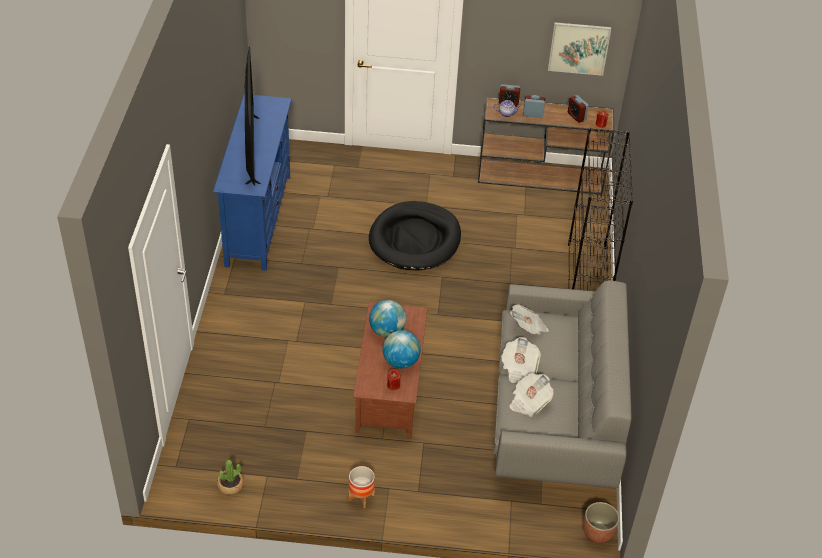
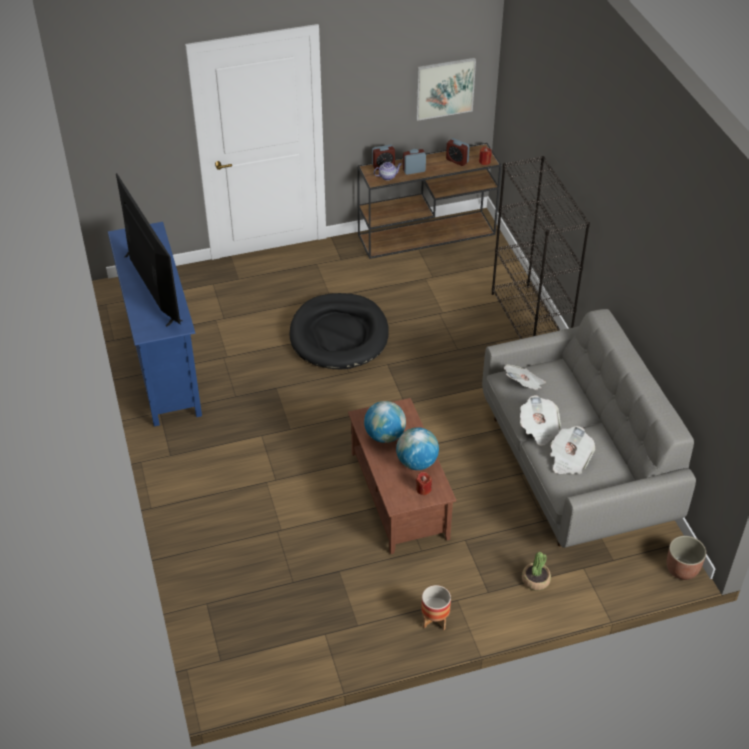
camera: 20 degrees left, 0 degrees up
(230, 485) = (292, 659): potted plant -> potted plant (535, 580)

